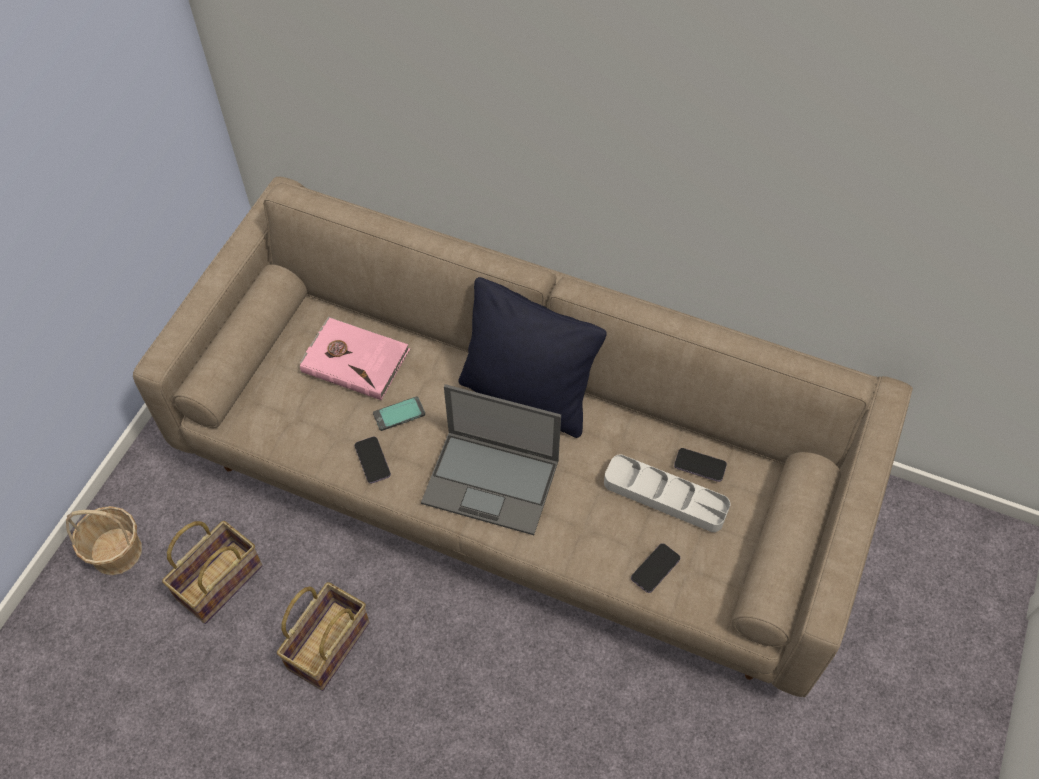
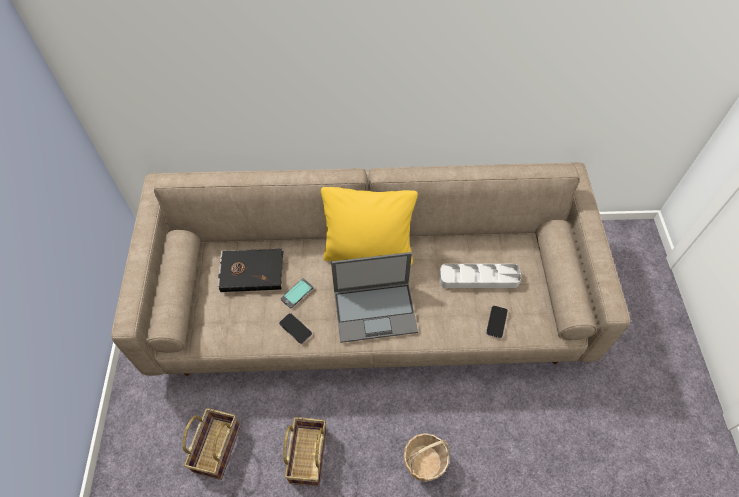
camera: 25 degrees left, 0 degrees up
(116, 551) = (136, 460): basket -> basket (423, 463)
(355, 359) = (251, 271): pink book -> black book
(527, 396) = (368, 251): black pillow -> yellow pillow
(700, 466) = (487, 253): phone -> none

